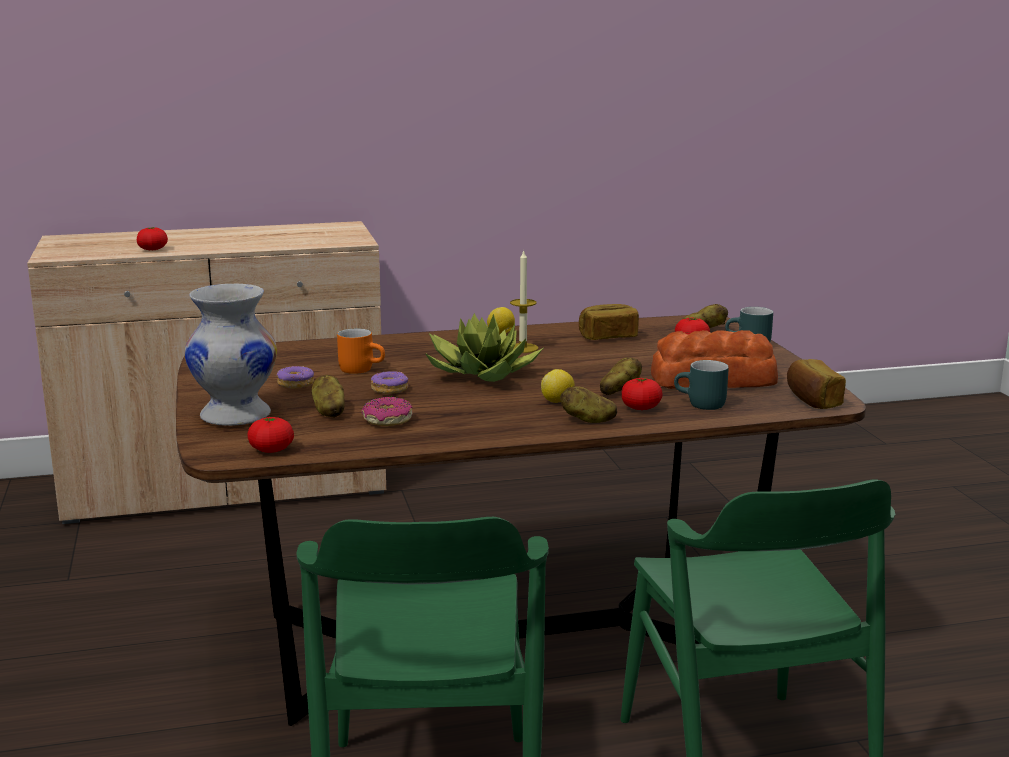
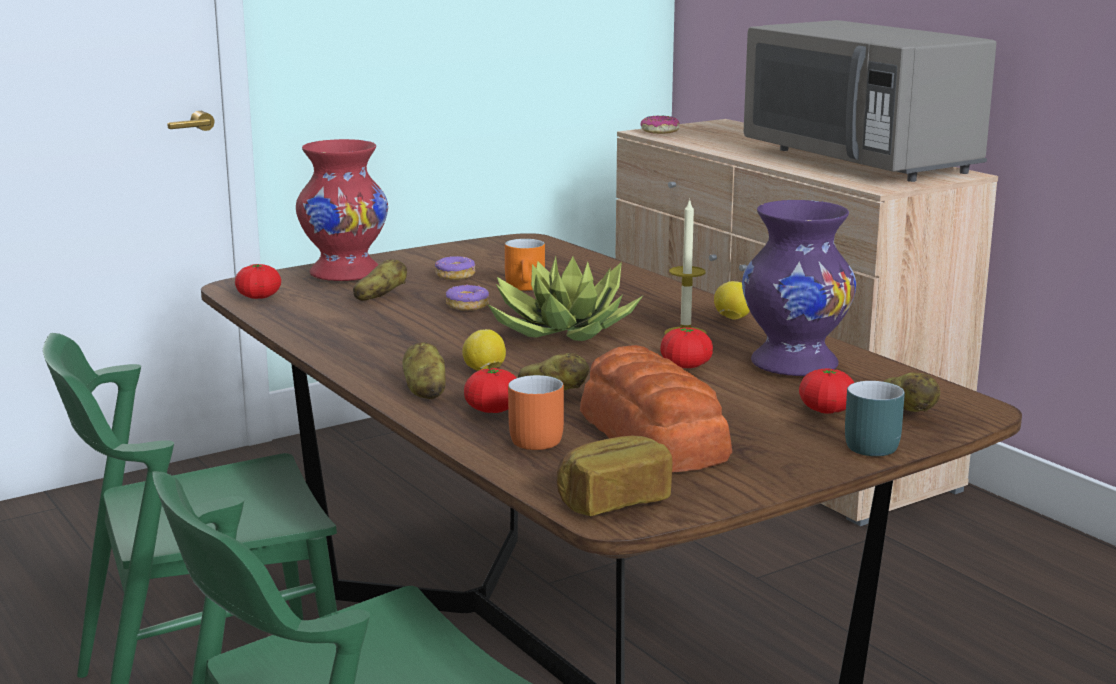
camera: 70 degrees right, 0 degrees up
(152, 249) = (721, 146): tomato -> tomato (686, 365)
(236, 416) = (344, 274): white vase -> red vase
(270, 234) = (859, 161): none -> grey microwave
(387, 420) = (366, 318): donut -> donut (659, 132)
(608, 337) = (794, 365): bread -> purple vase
(700, 405) = (532, 438): turquoise mug -> orange mug

